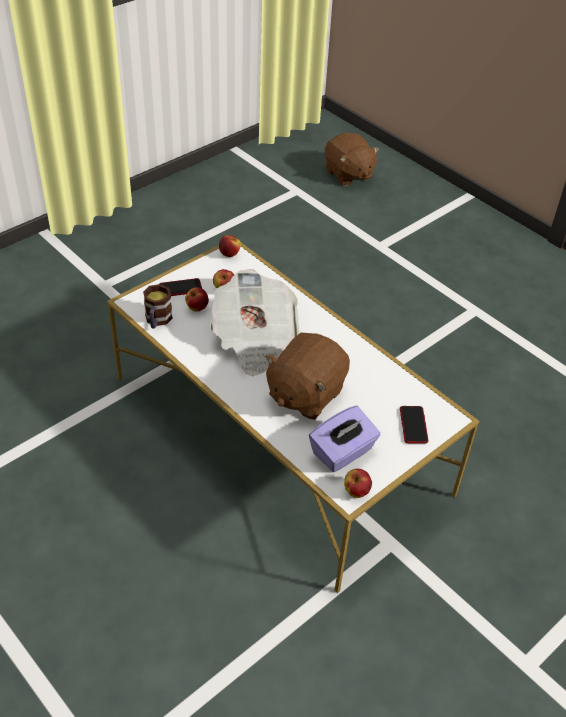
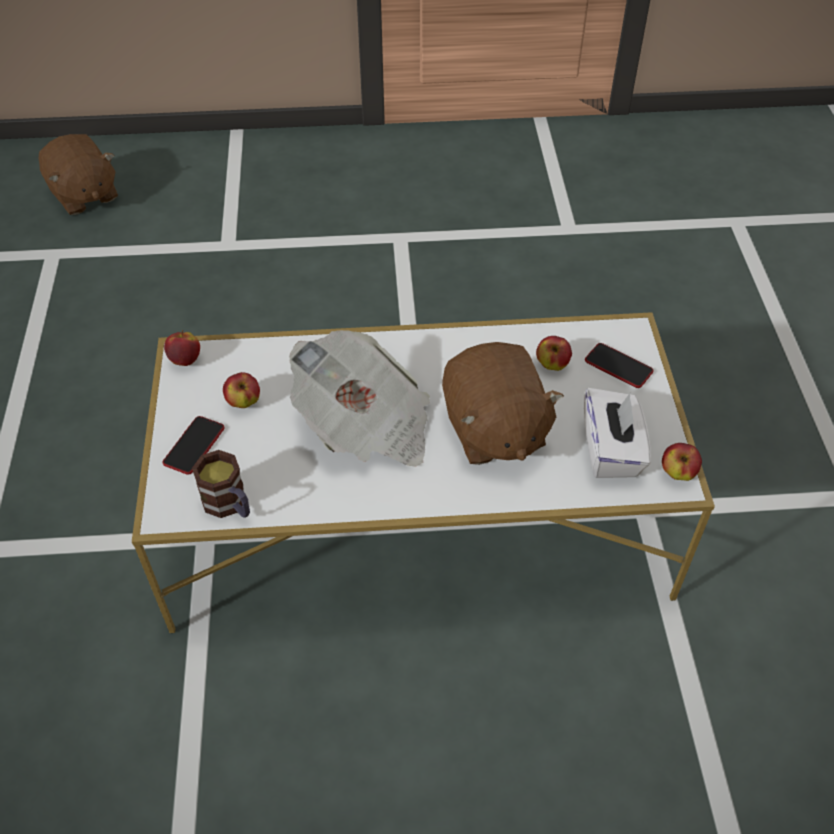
camera: 50 degrees left, 5 degrees up
(197, 308) = (249, 449): apple -> apple (552, 365)
(342, 452) = (611, 451): purple tissue box -> white tissue box
(348, 174) = (84, 195): brown plush toy -> brown plush toy turned 45 degrees clockwise

